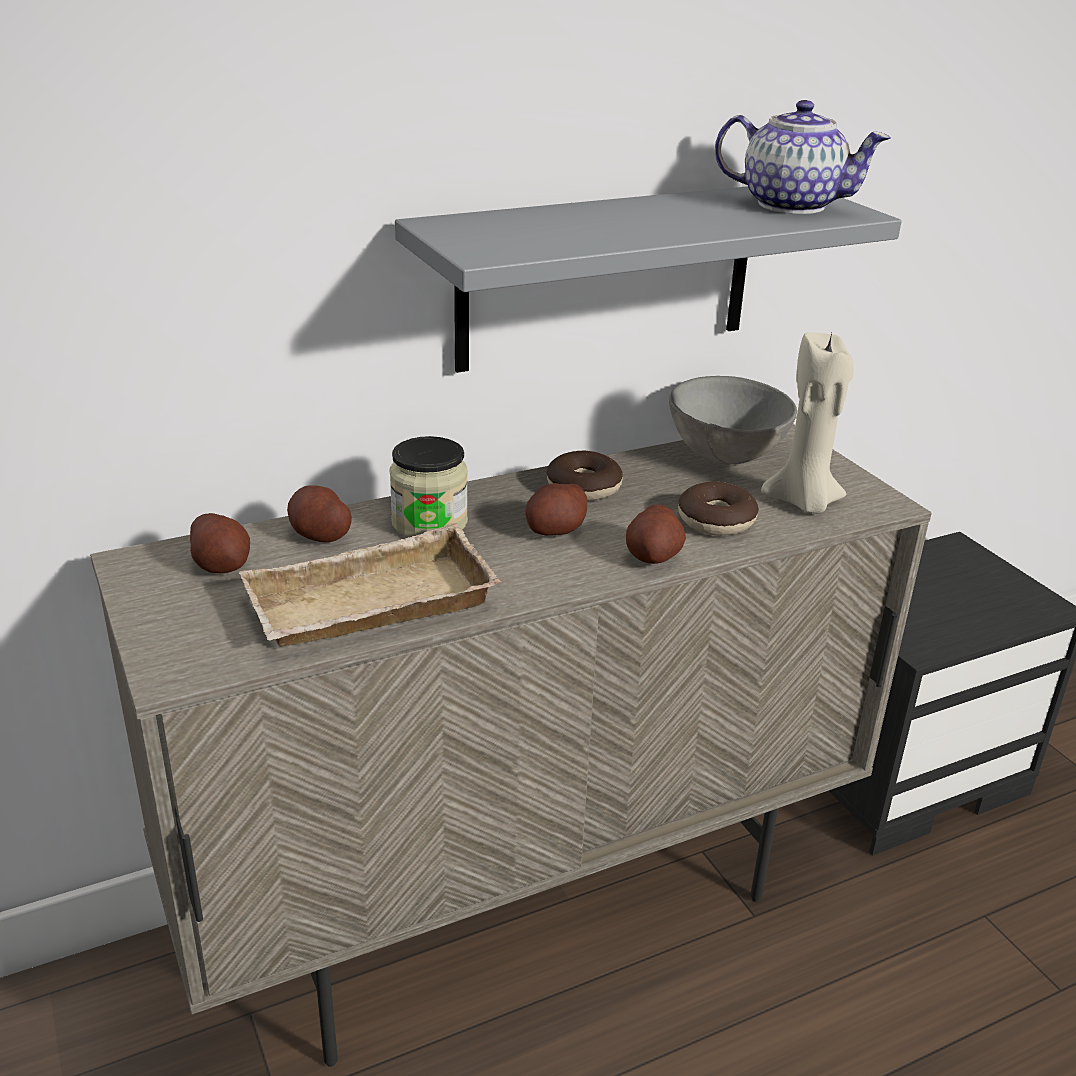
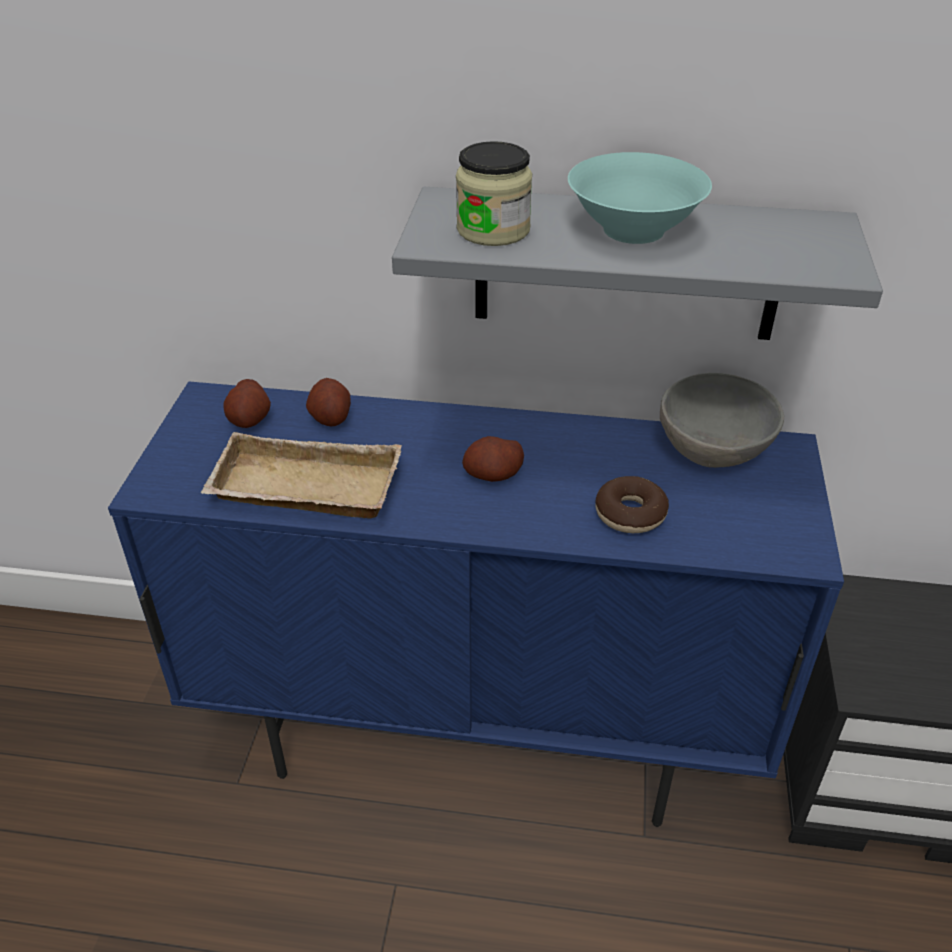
camera: 35 degrees right, 10 degrees up
(429, 523) = (411, 434): jar -> jar (493, 230)
(522, 906) = (478, 736): beige cabinet -> blue cabinet
(583, 487) = (557, 442): donut -> none
(651, 216) = (632, 230): none -> turquoise bowl
(654, 556) = (543, 527): potato -> none
(790, 204) = (791, 244): teapot -> none
(803, 502) = (728, 525): beige candle -> none

